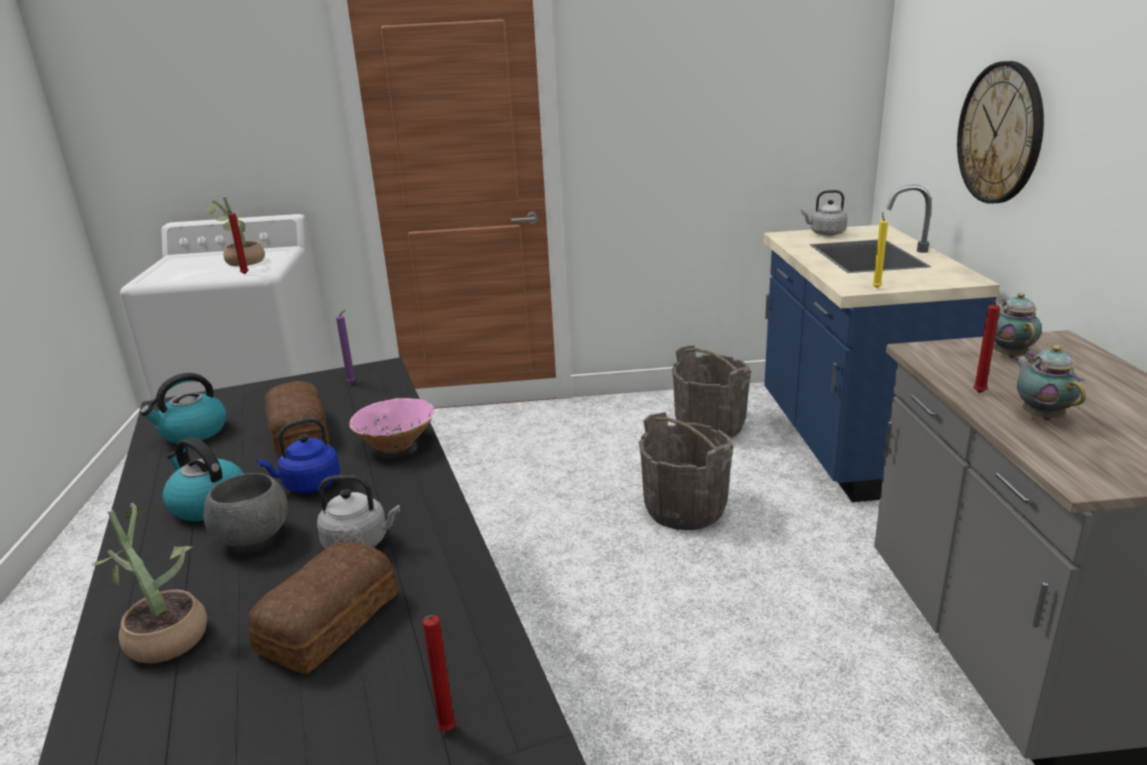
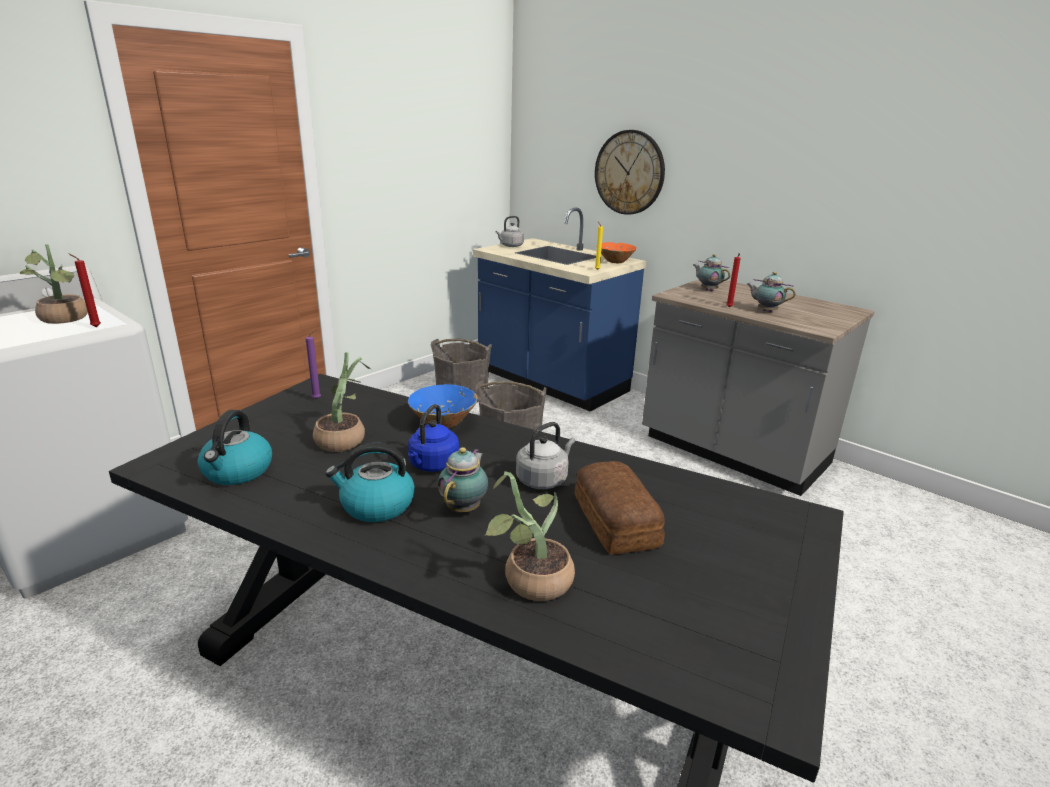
camera: 45 degrees left, 0 degrees up
(253, 538) = (465, 507): grey bowl -> teapot
(300, 431) = (345, 439): bread -> potted plant
(396, 444) = (443, 423): pink bowl -> blue bowl
(446, 732) = (770, 529): red candle -> none
(937, 279) = (615, 261): none -> orange bowl

